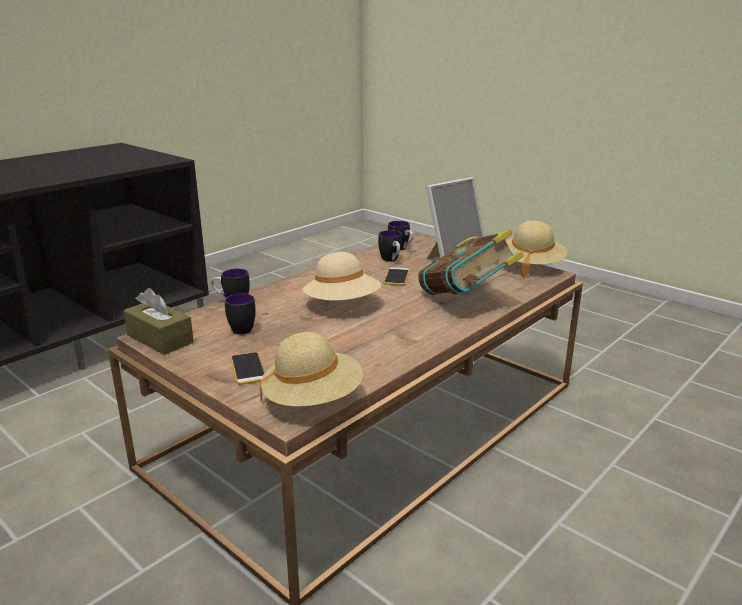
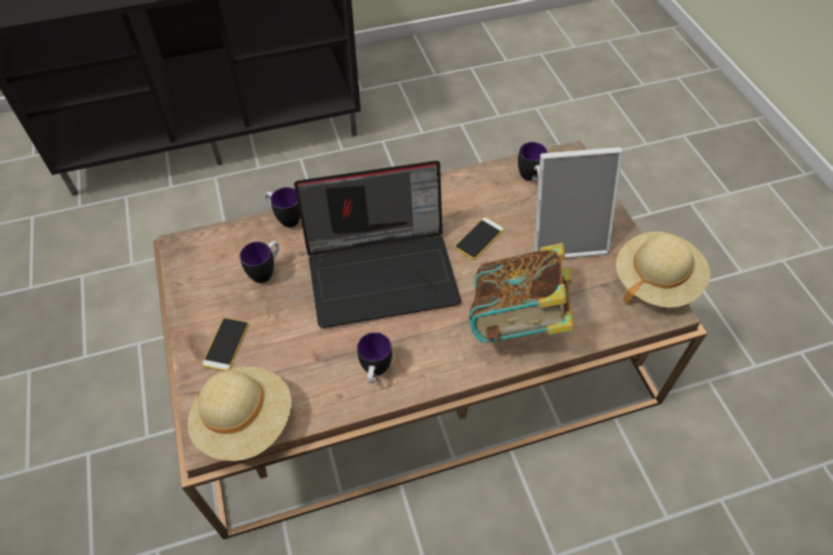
camera: 30 degrees right, 30 degrees up
(160, 339) = (188, 257): brown tissue box -> none
(342, 305) = (383, 270): beige hat -> laptop
(391, 260) = (500, 200): mug -> mug (375, 372)

